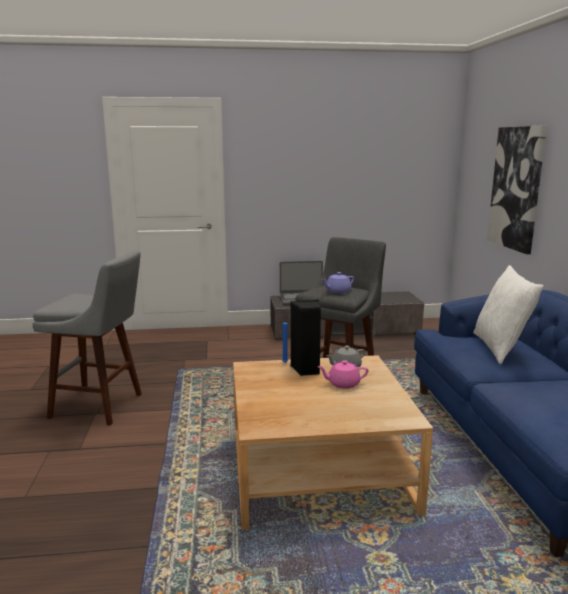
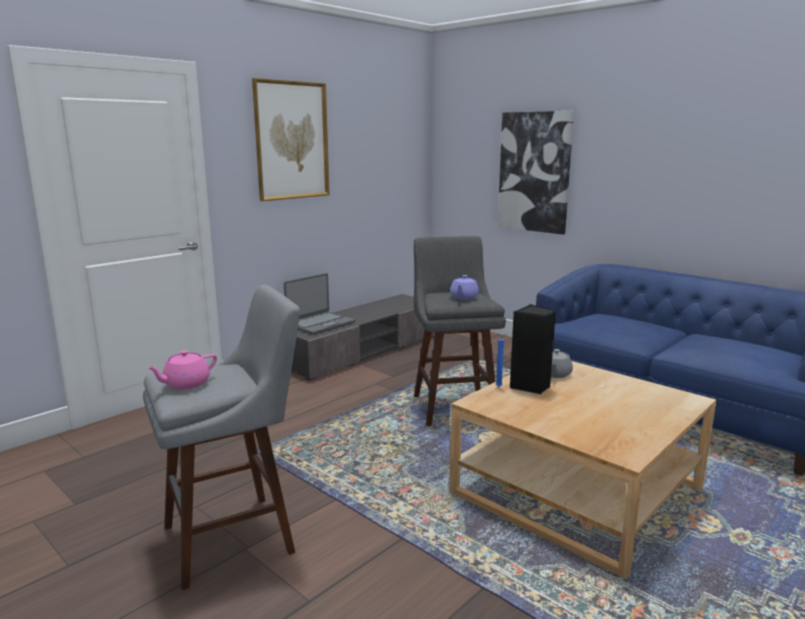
camera: 40 degrees left, 0 degrees up
(300, 153) = (291, 140): none -> picture
(343, 384) = (586, 389): pink teapot -> pink teapot (185, 384)
(500, 348) = (618, 322): white pillow -> none

